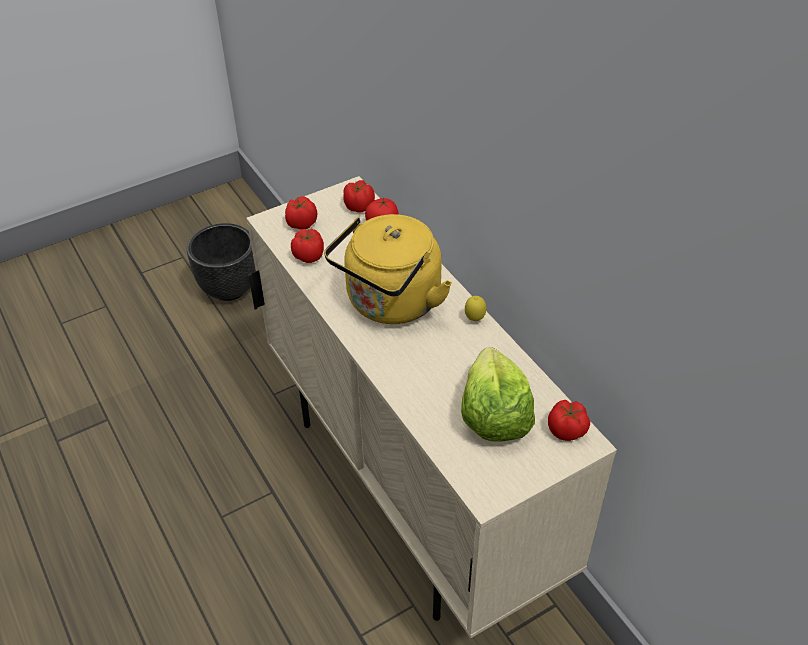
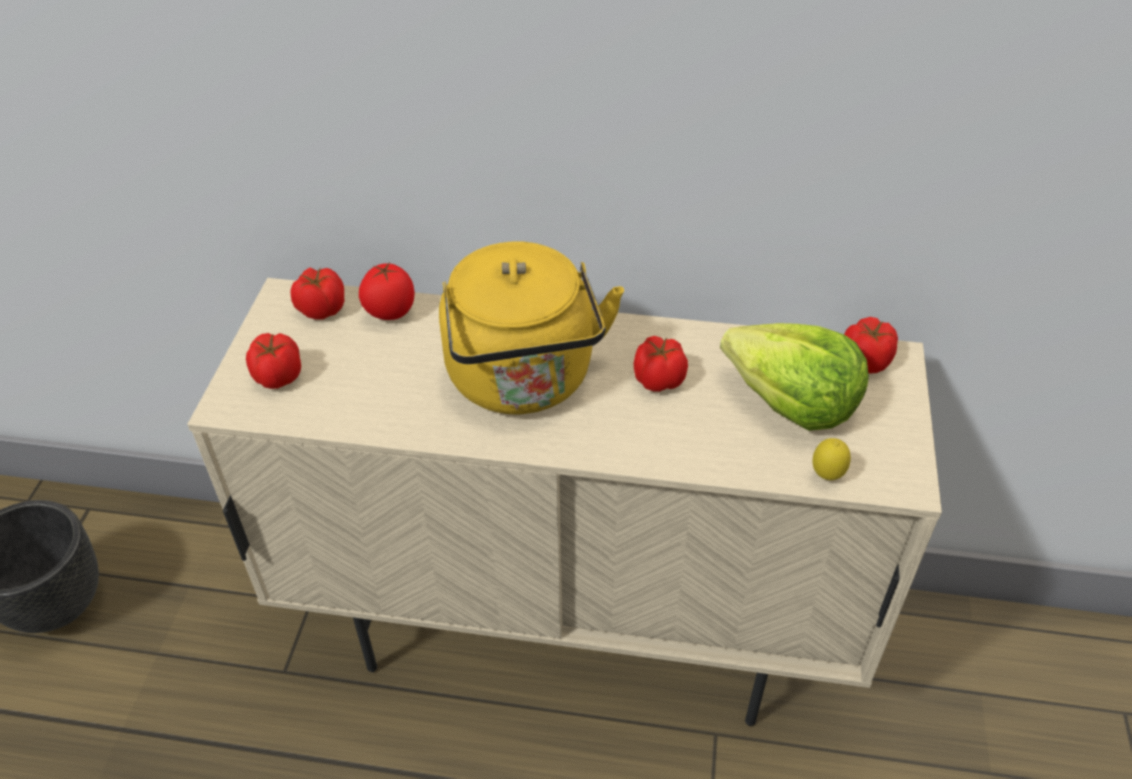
camera: 50 degrees left, 0 degrees up
(309, 255) = (346, 404): tomato -> tomato (658, 379)
(474, 319) = (630, 329): lemon -> lemon (826, 476)

